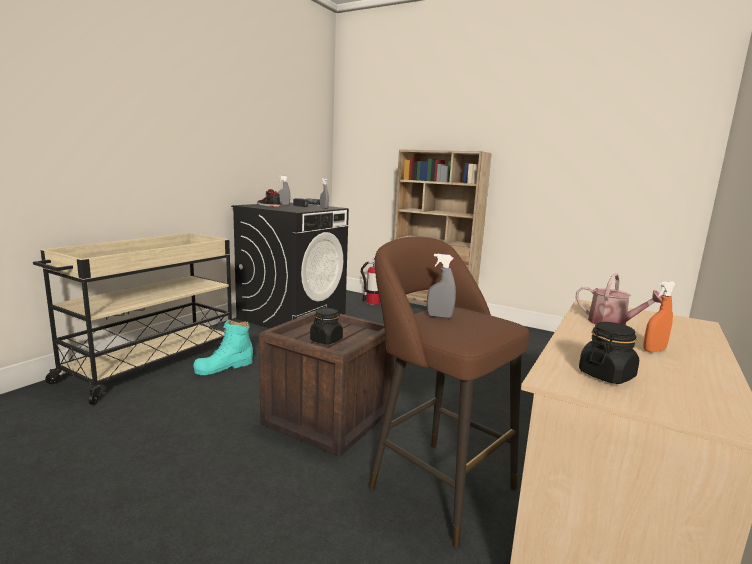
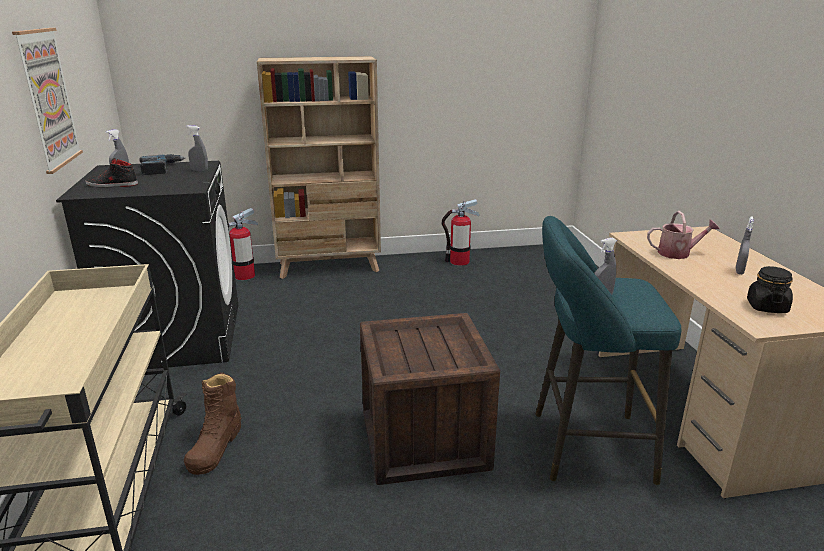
camera: 40 degrees left, 10 degrees up
(224, 367) = (215, 446): turquoise boot -> brown boot
(249, 151) = (48, 98): none -> picture
(326, 340) = (440, 358): black jar -> none
(435, 483) = (584, 446): brown stool -> turquoise stool
(537, 337) = (459, 262): none -> fire extinguisher
(654, 350) = (739, 271): orange spray bottle -> grey spray bottle

